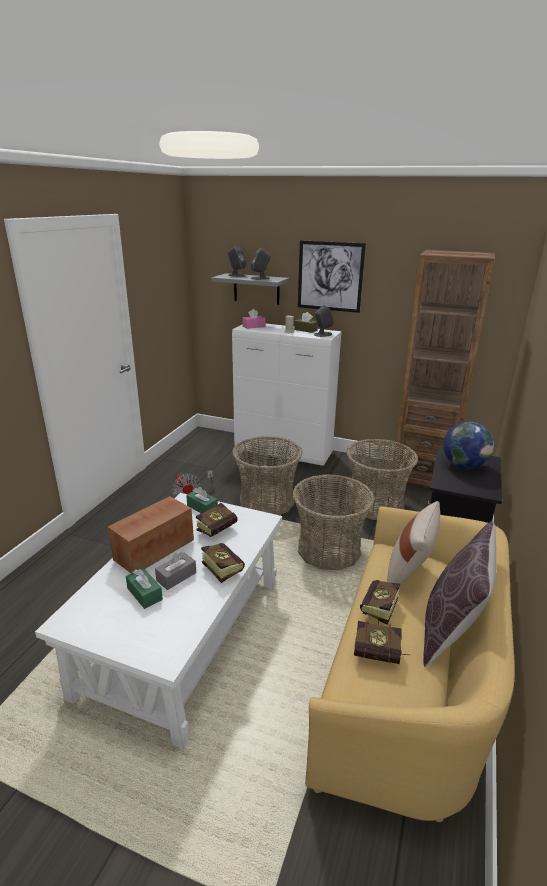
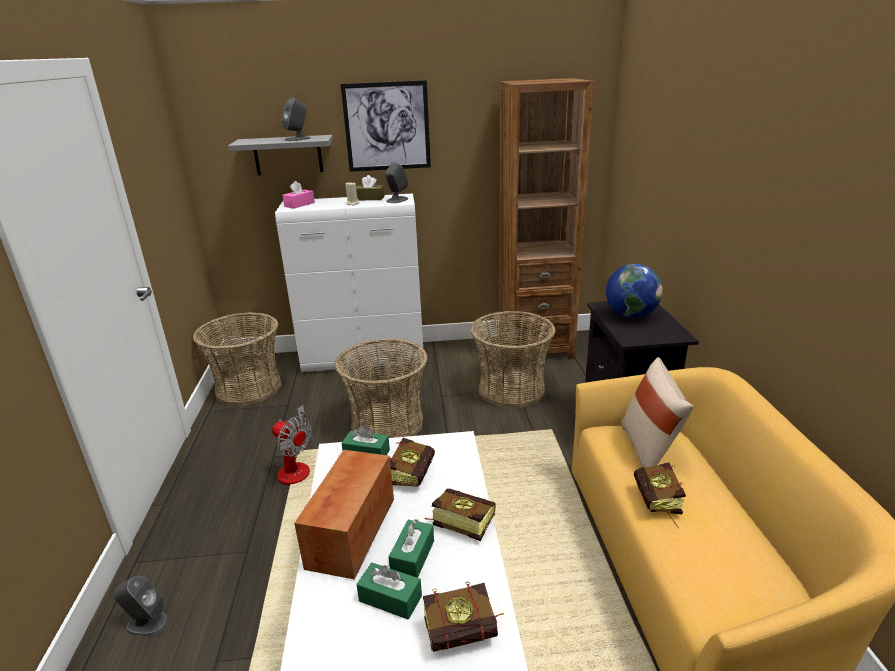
camera: 25 degrees left, 0 degrees up
(176, 577) = (412, 557): grey tissue box -> green tissue box
(236, 275) = (259, 139): grey speaker -> grey speaker (146, 623)
(329, 550) = (501, 458): basket -> basket (248, 388)
(381, 656) = (705, 552): book -> book (468, 632)
(451, 629) = (737, 493): brown pillow -> none

